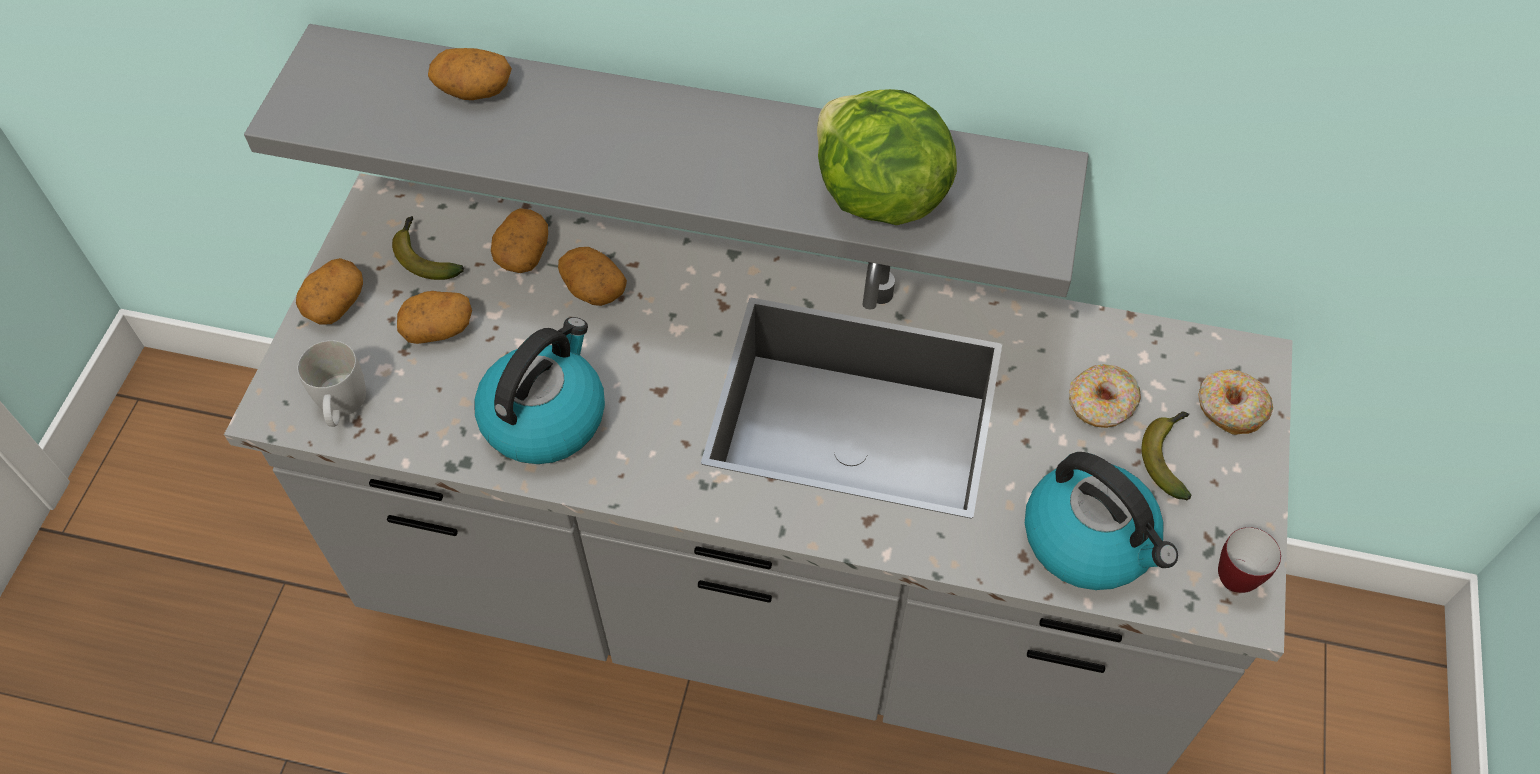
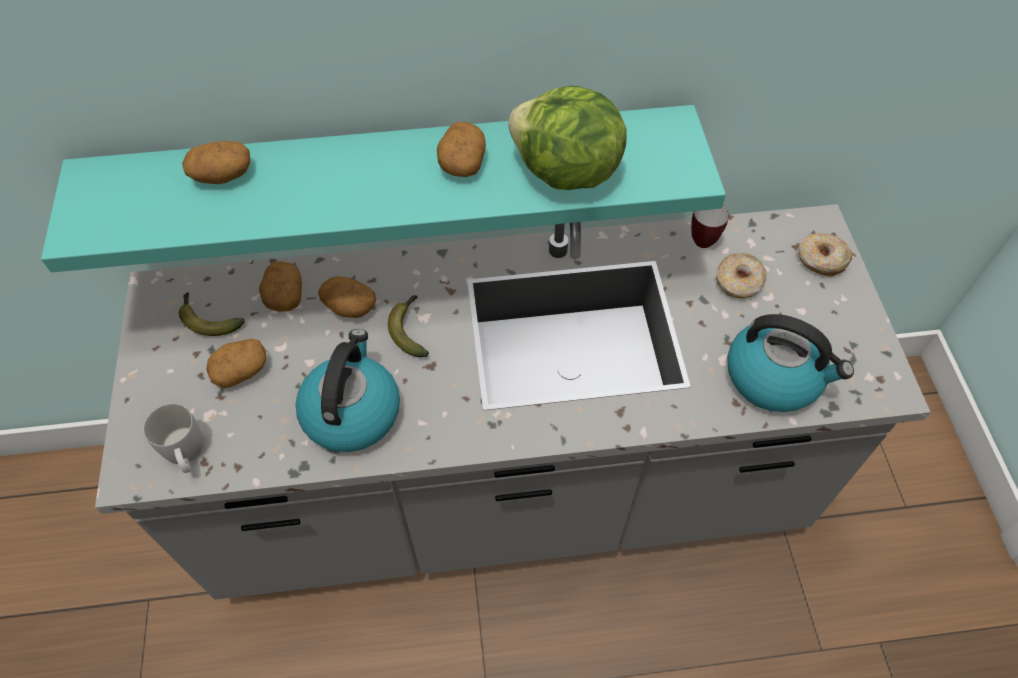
camera: 20 degrees left, 0 degrees up
(335, 303) = (149, 376): potato -> potato (462, 162)
(688, 136) = (393, 172): grey shelf -> turquoise shelf
(1168, 456) = (797, 304): banana -> banana (410, 329)
(1236, 573) = (876, 368): mug -> mug (702, 237)

